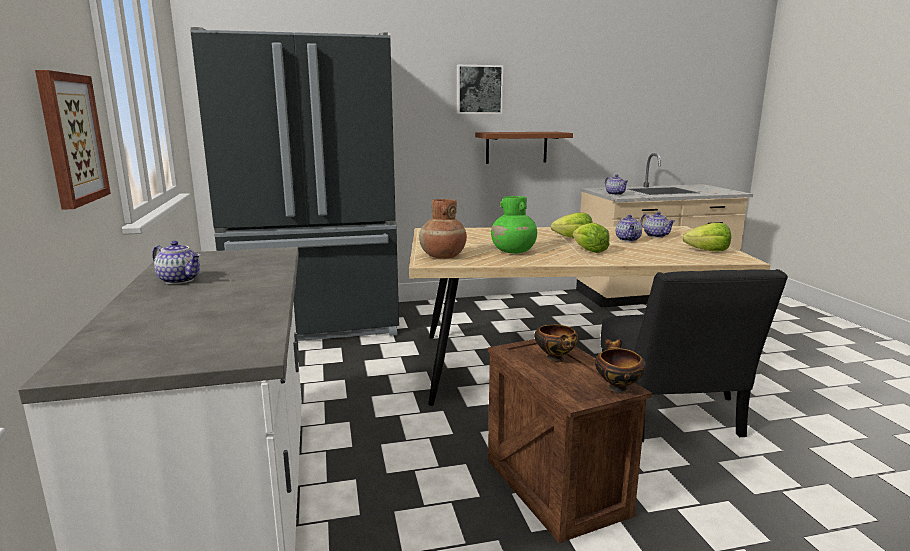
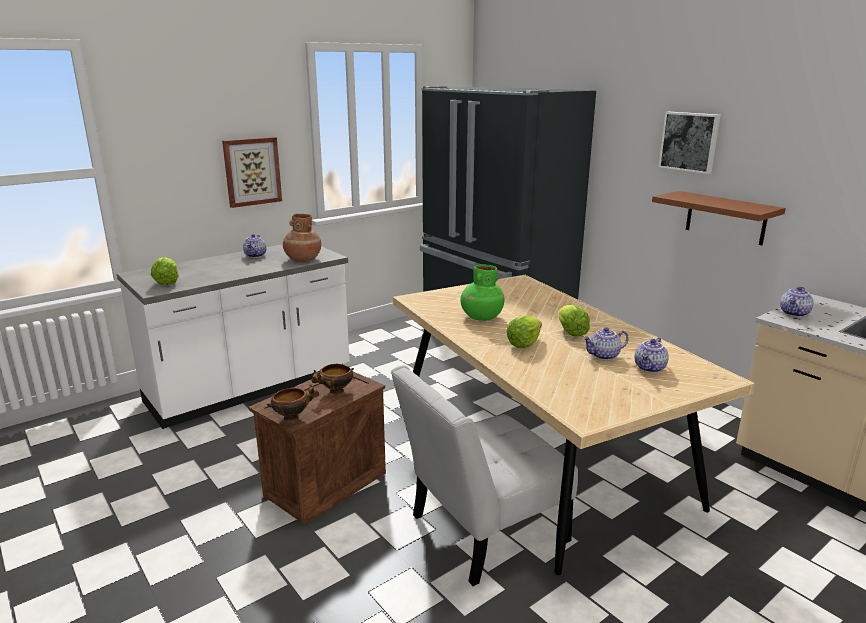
camera: 65 degrees right, 5 degrees up
(442, 256) = (435, 299): brown vase -> brown vase (302, 259)
(669, 416) = (481, 531): black chair -> white chair
(708, 251) = (605, 399): lettuce -> lettuce (167, 282)

